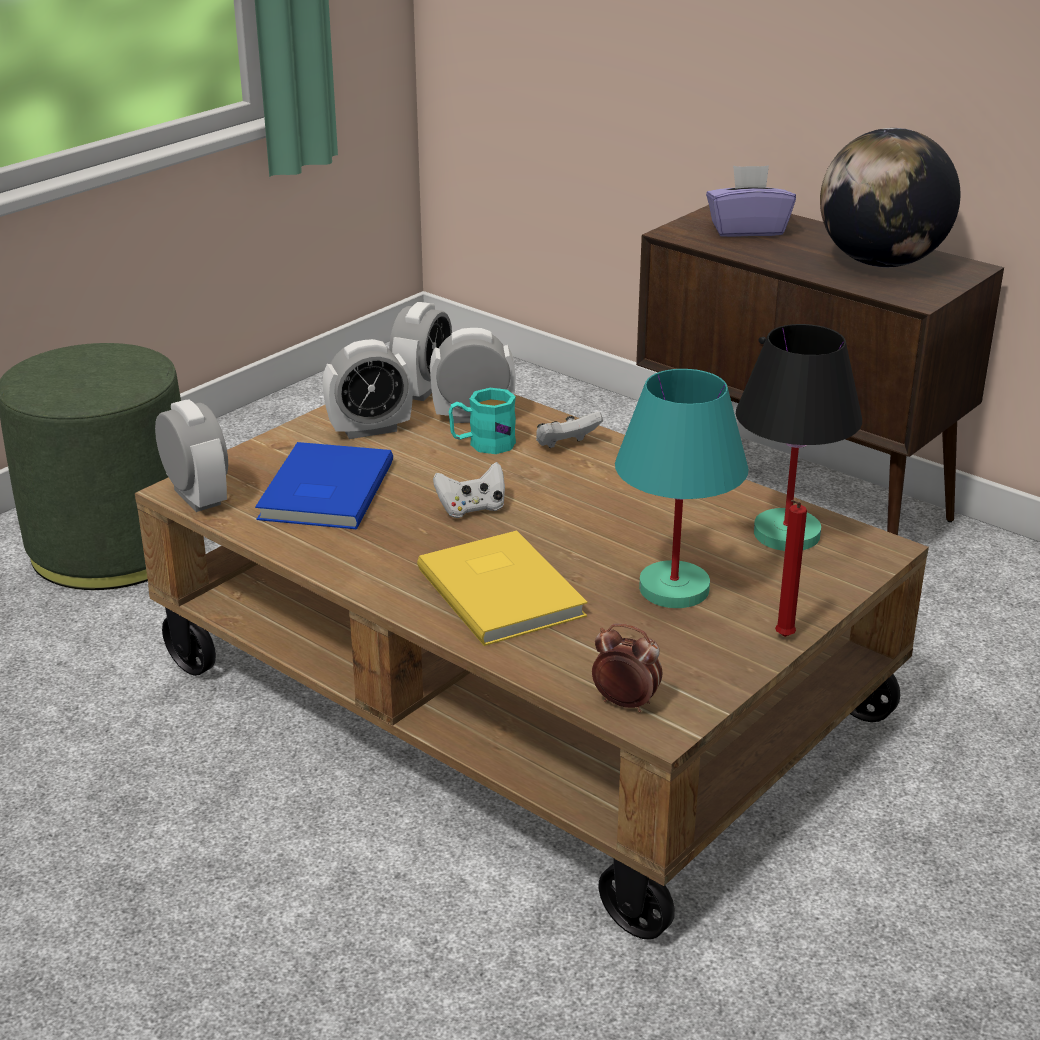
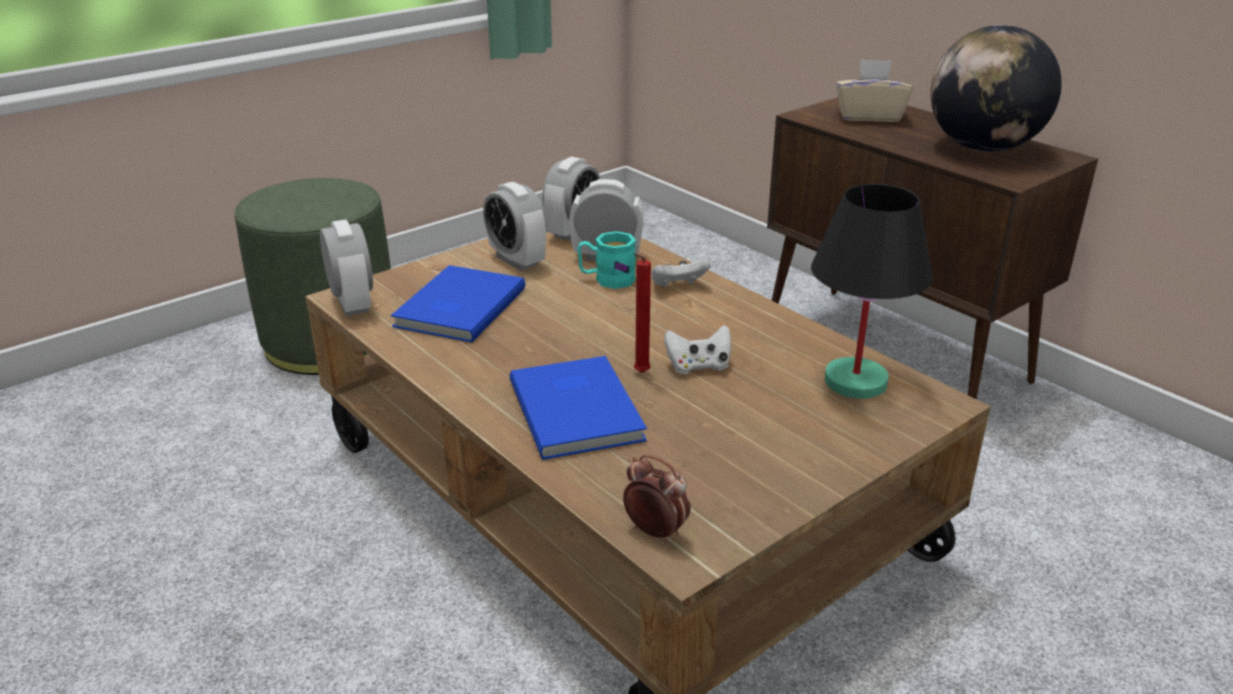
camera: 10 degrees right, 0 degrees up
(370, 429) = (517, 260): alarm clock -> alarm clock turned 60 degrees clockwise
(472, 509) = (577, 333): white game controller -> white game controller (698, 366)
(503, 590) = (578, 408): yellow book -> blue book
(674, 588) = (736, 422): turquoise table lamp -> none
(747, 229) = (869, 116): purple tissue box -> beige tissue box
(782, 638) = (827, 482): red candle -> red candle (639, 374)

